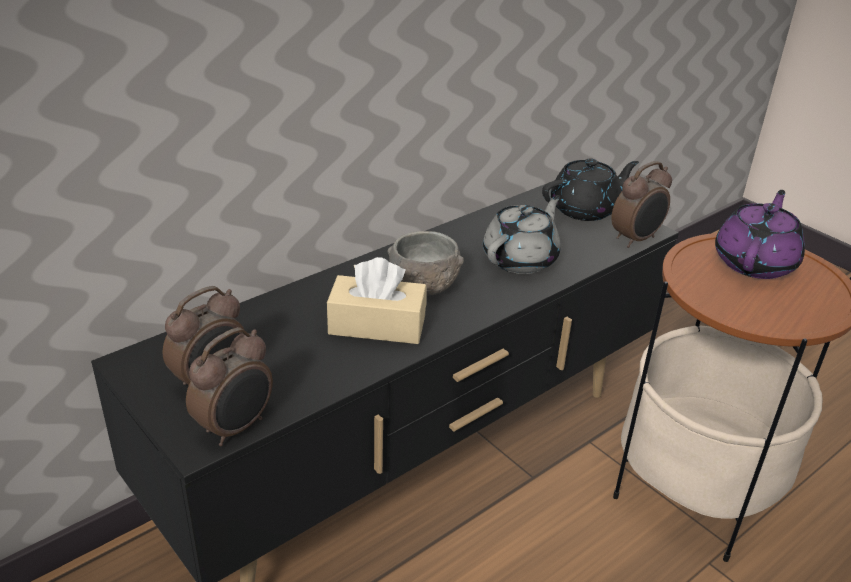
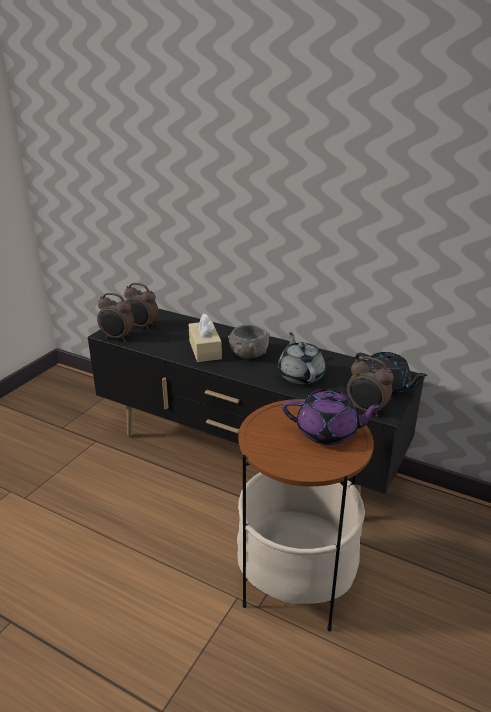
camera: 70 degrees right, 5 degrees down
(521, 259) = (300, 375): grey teapot -> grey teapot turned 120 degrees counterclockwise

